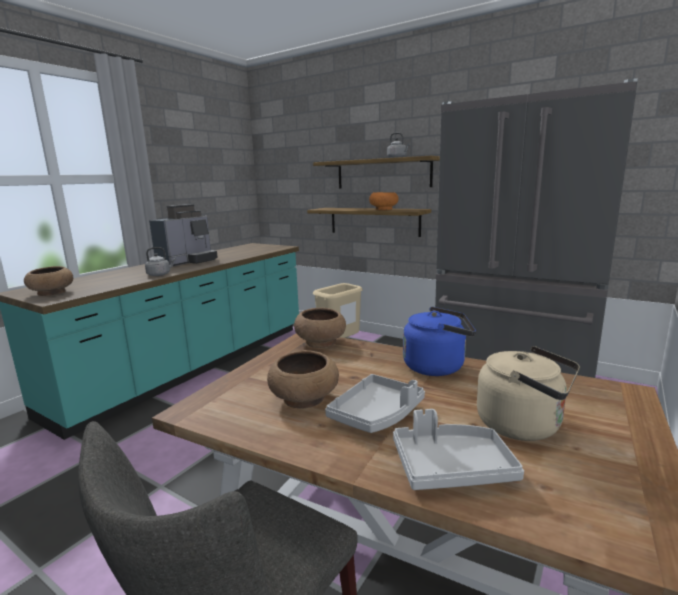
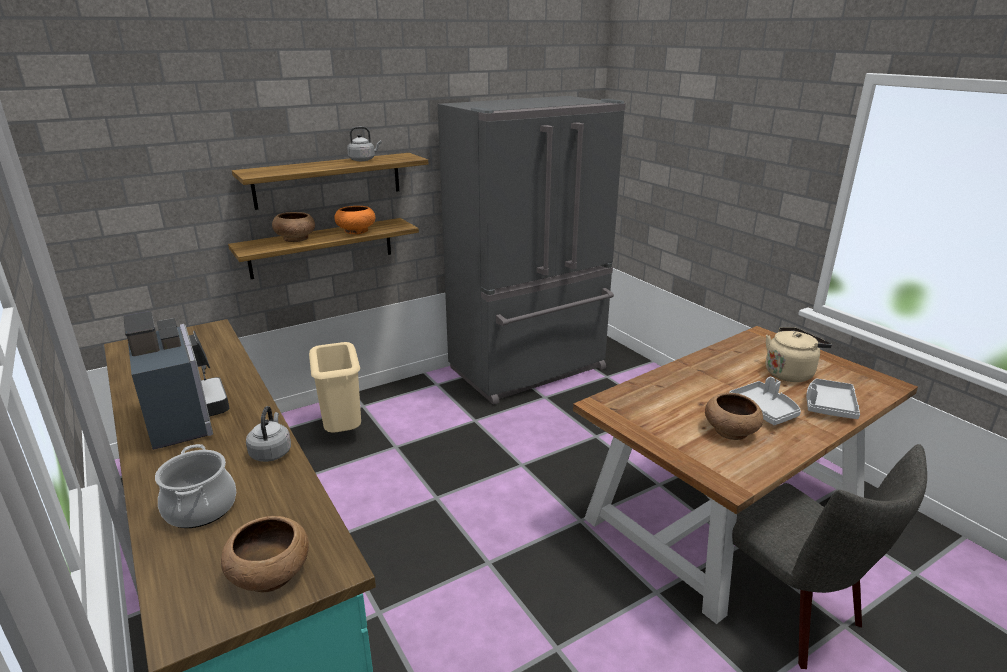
camera: 65 degrees left, 10 degrees up
(109, 276) = (200, 508): none -> cooking pot
(321, 342) = (616, 400): brown bowl -> brown bowl (296, 238)
(437, 366) = (698, 369): blue kettle -> none

